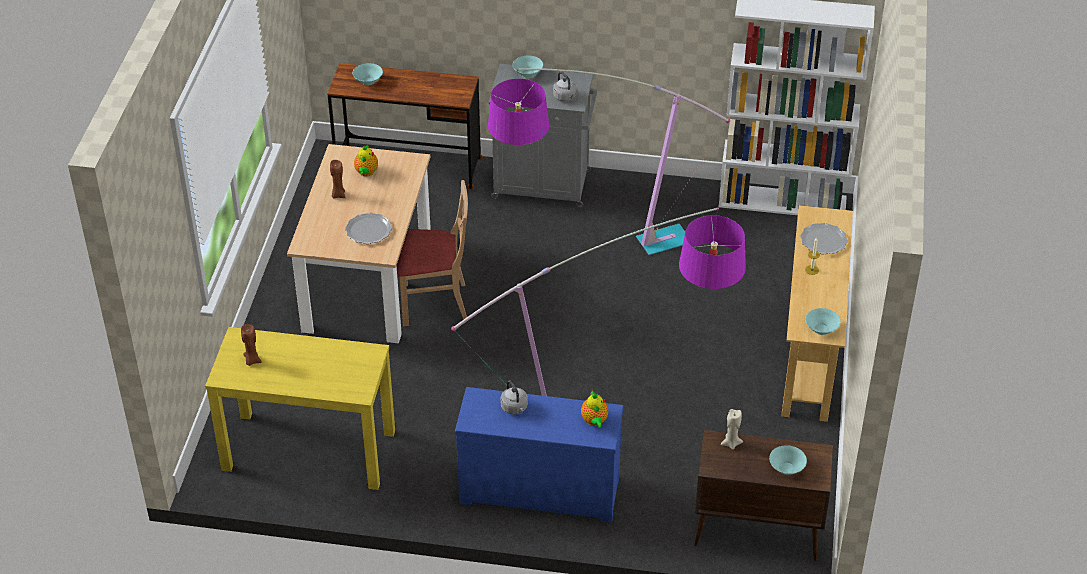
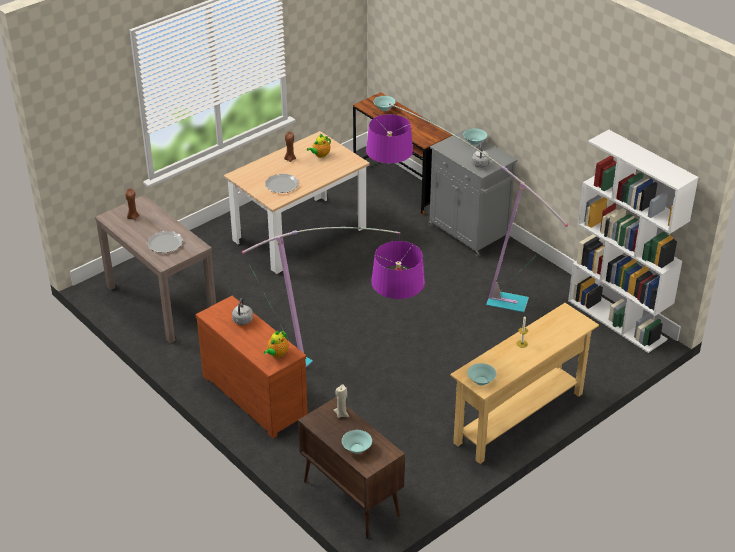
camera: 40 degrees right, 5 degrees down
(308, 450) = (160, 302): yellow console table -> brown console table
(434, 303) = (323, 263): beige chair -> none
(540, 487) = (256, 395): blue dresser -> brown dresser
(823, 240) = (553, 331): plate -> plate (165, 243)

